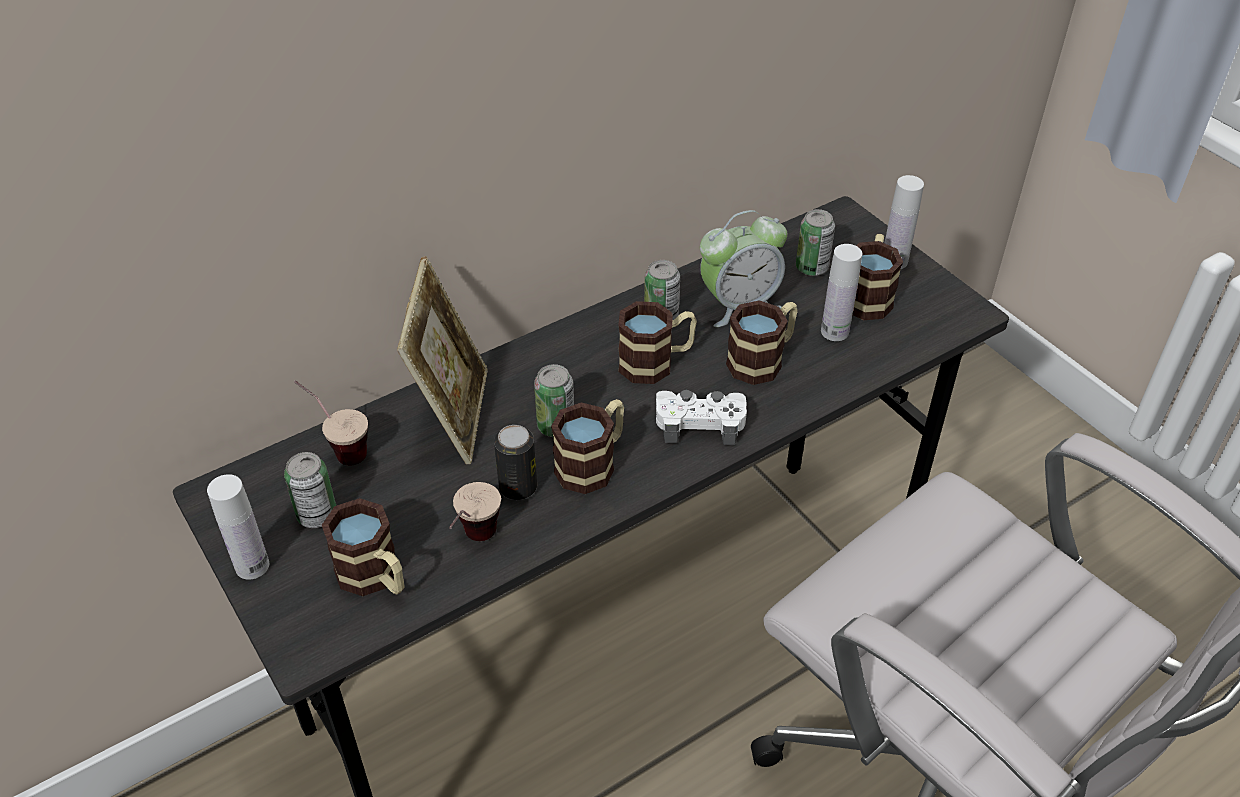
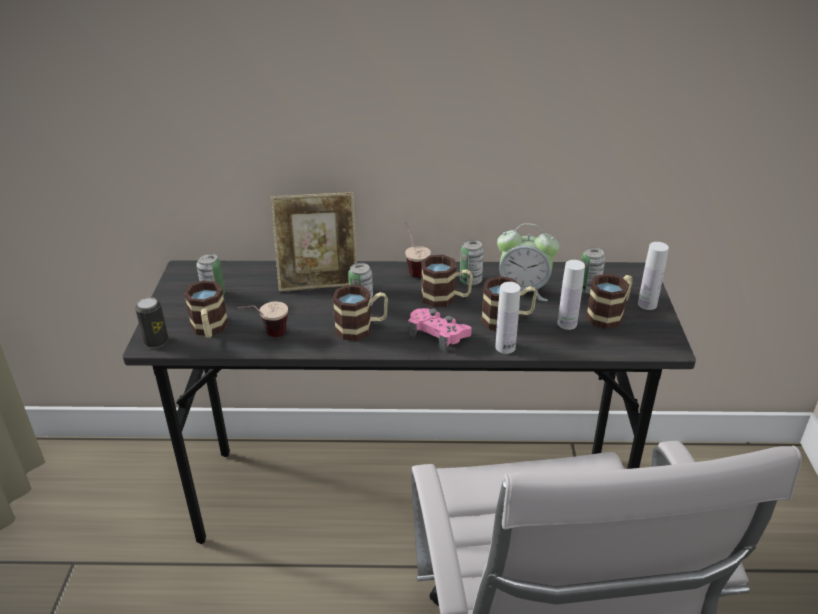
camera: 35 degrees right, 10 degrees down
(252, 566) = (166, 302): white bottle -> white bottle (505, 347)
(338, 448) = (252, 272): cup -> cup (413, 268)
(453, 414) = (318, 280): picture frame -> picture frame turned 45 degrees clockwise
(518, 487) = (313, 322): can -> can (156, 341)
(700, 422) = (438, 334): white game controller -> pink game controller

